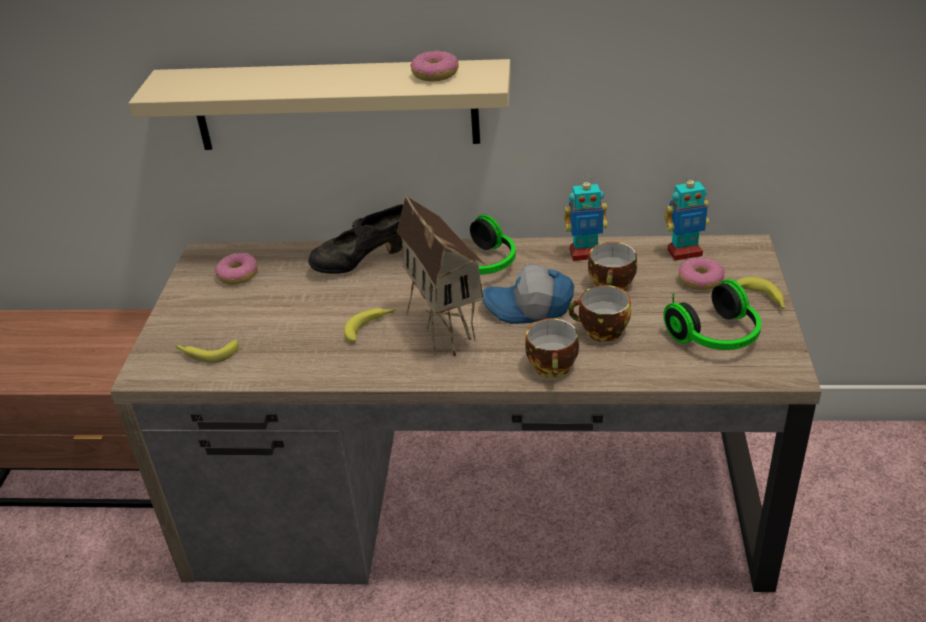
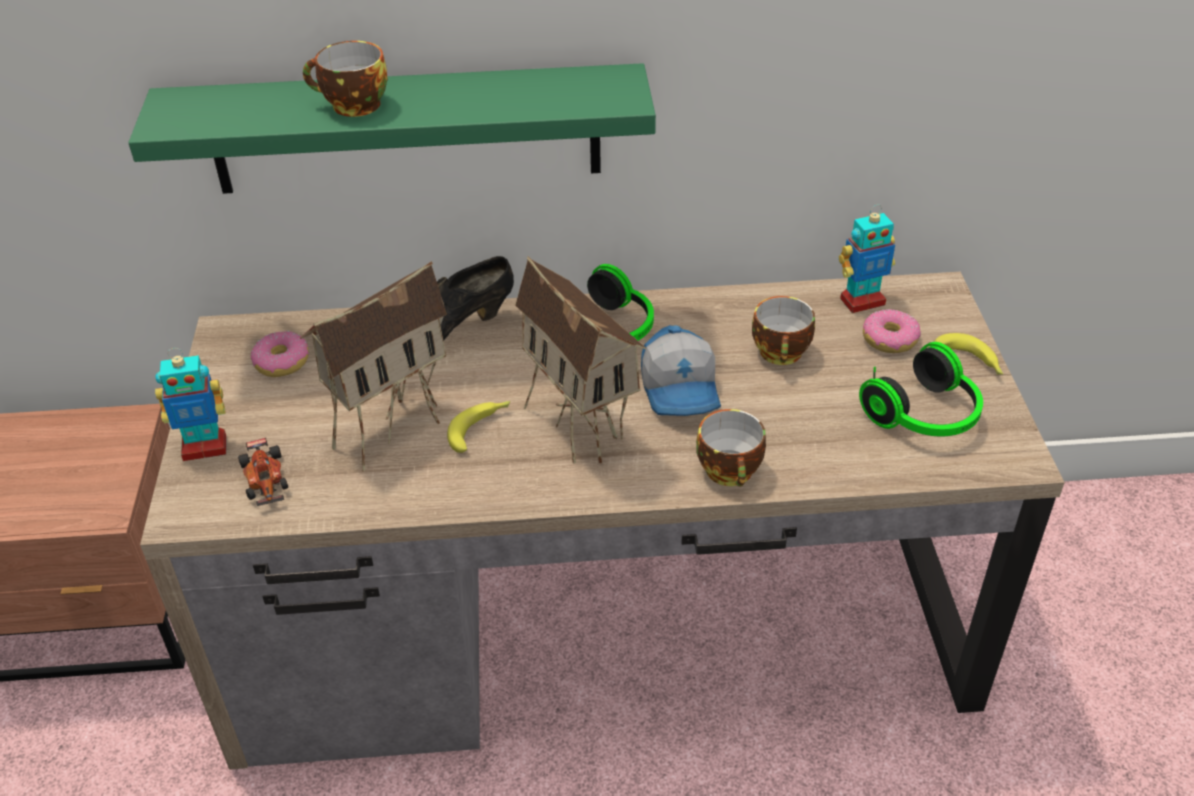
camera: 10 degrees left, 5 degrees up
(206, 353) = (264, 480): banana -> toy car
(304, 322) = (389, 426): none -> toy house
(335, 105) = (406, 129): beige shelf -> green shelf
(435, 74) = (550, 89): donut -> none
(528, 308) = (682, 389): cap -> cap turned 90 degrees counterclockwise
(585, 253) = (738, 309): toy robot -> toy robot (205, 447)
(601, 332) = (780, 418): cup -> cup (352, 106)

